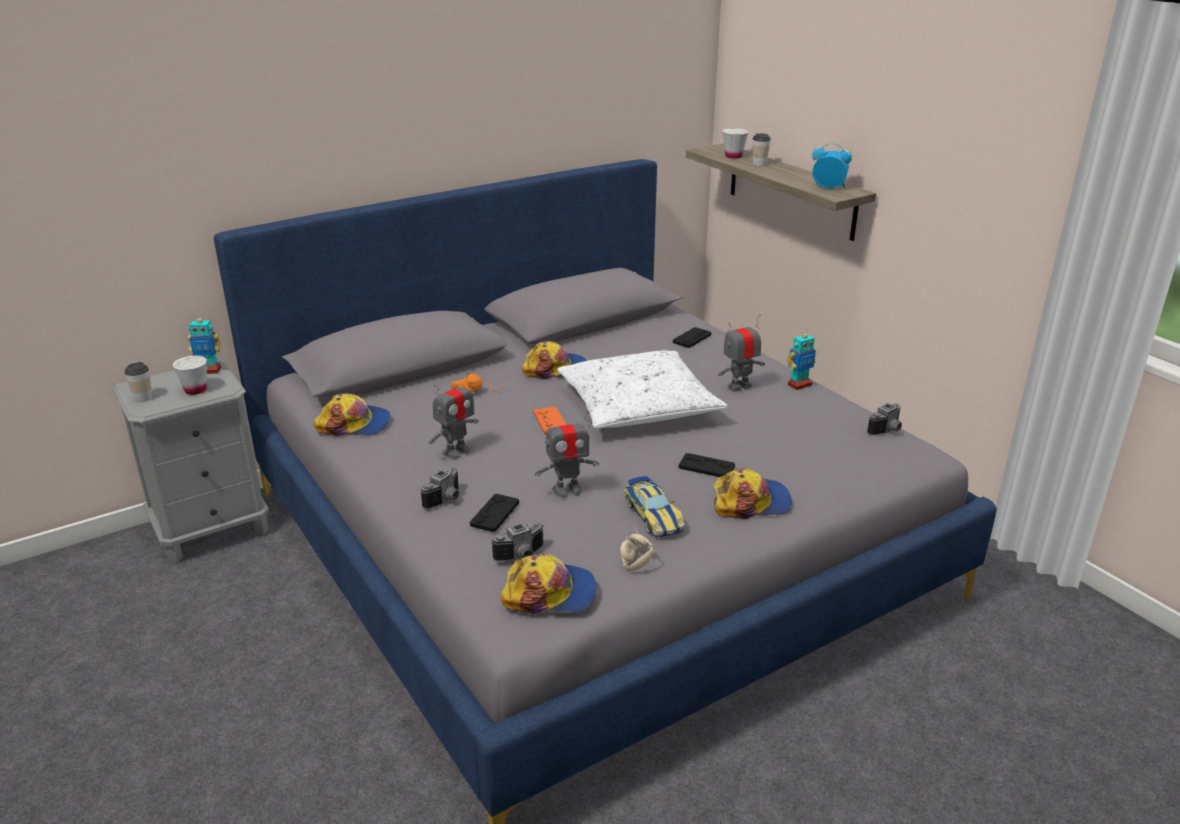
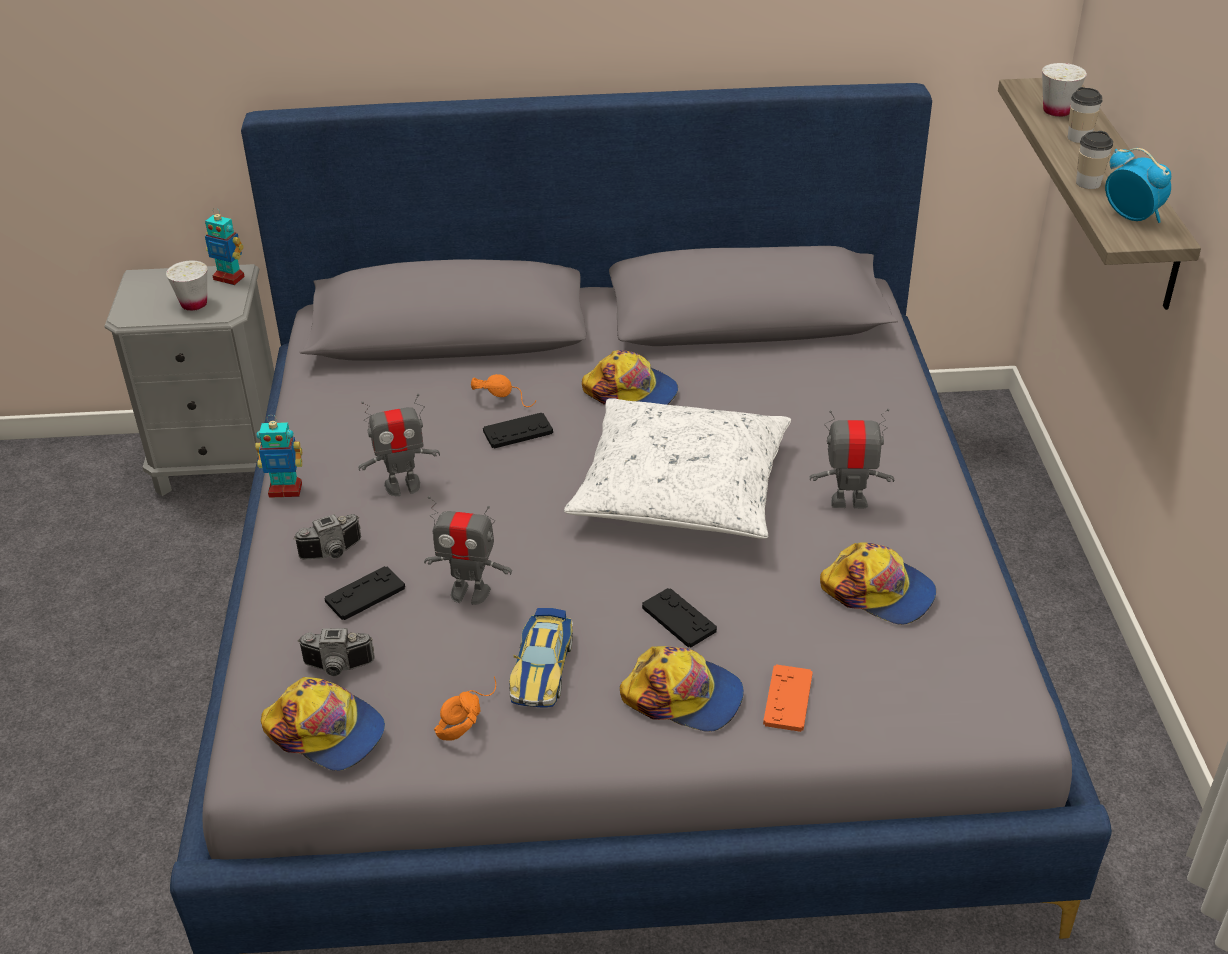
camera: 30 degrees right, 10 degrees up
(143, 398) = (136, 299): cup -> cup (1088, 183)
(354, 424) = (328, 405): cap -> cap (879, 591)
(550, 422) = (546, 478): orange game controller -> orange game controller (788, 699)
(631, 554) = (465, 714): beige headphones -> orange headphones
(692, 338) = (862, 394): black game controller -> black game controller (518, 432)
(799, 385) = (942, 525): toy robot -> toy robot (285, 490)
(888, 430) = (995, 651): camera -> none

